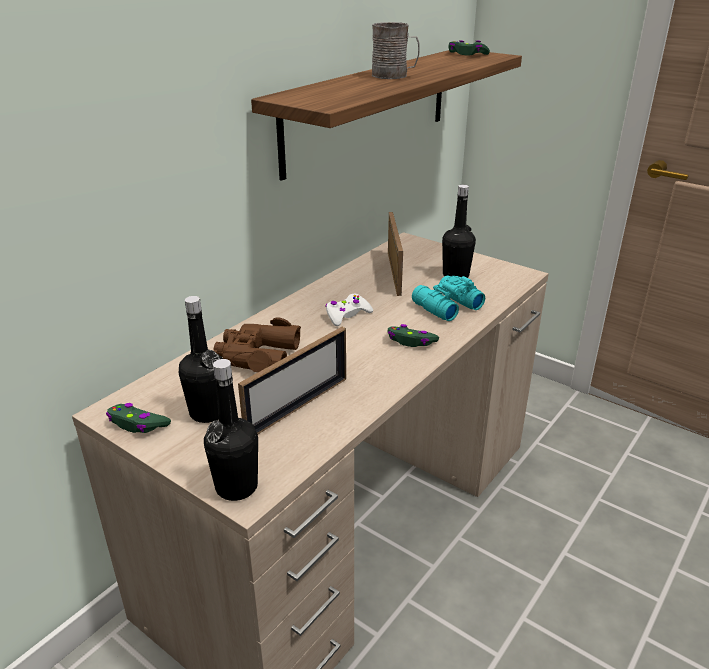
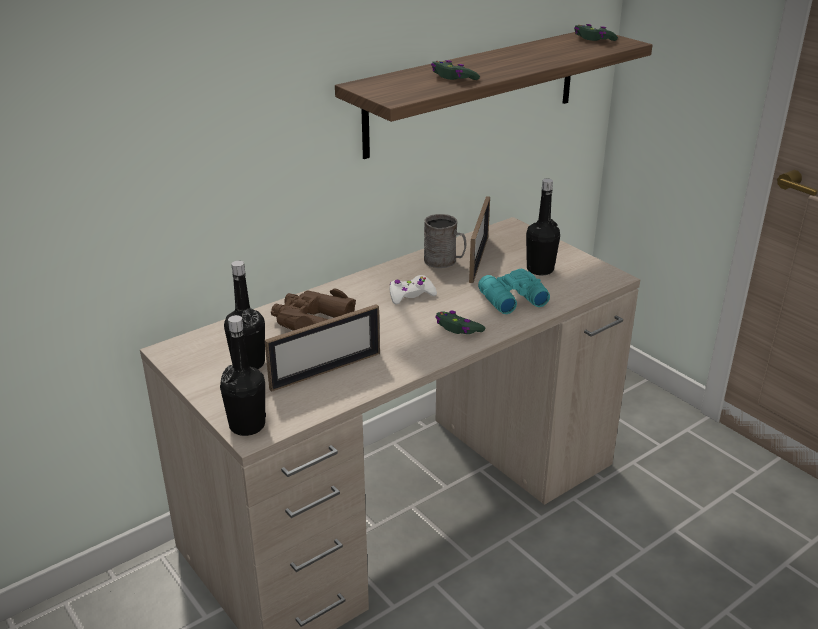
camera: 15 degrees right, 0 degrees up
(138, 424) = (188, 364): green game controller -> green game controller (453, 77)
(394, 76) = (490, 65): grey mug -> grey mug (444, 261)

